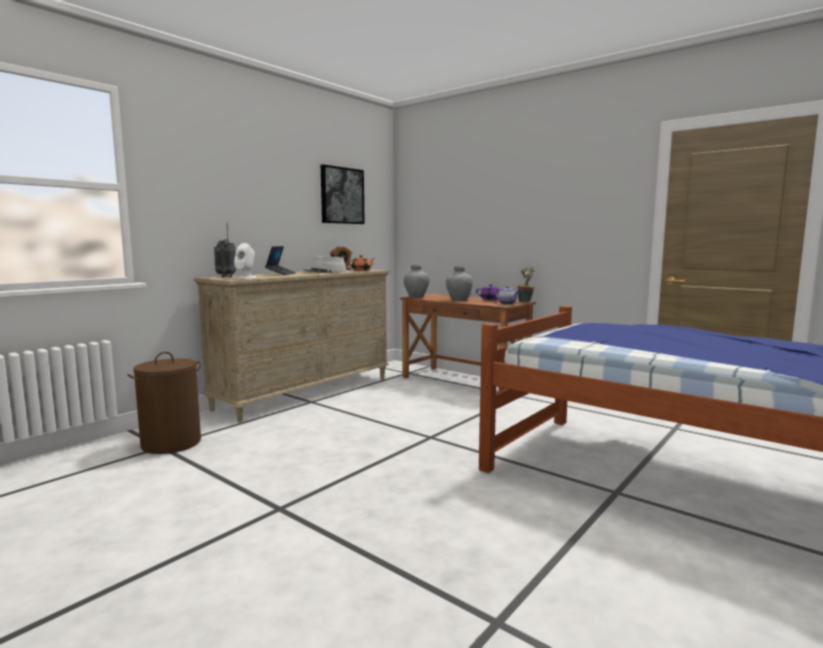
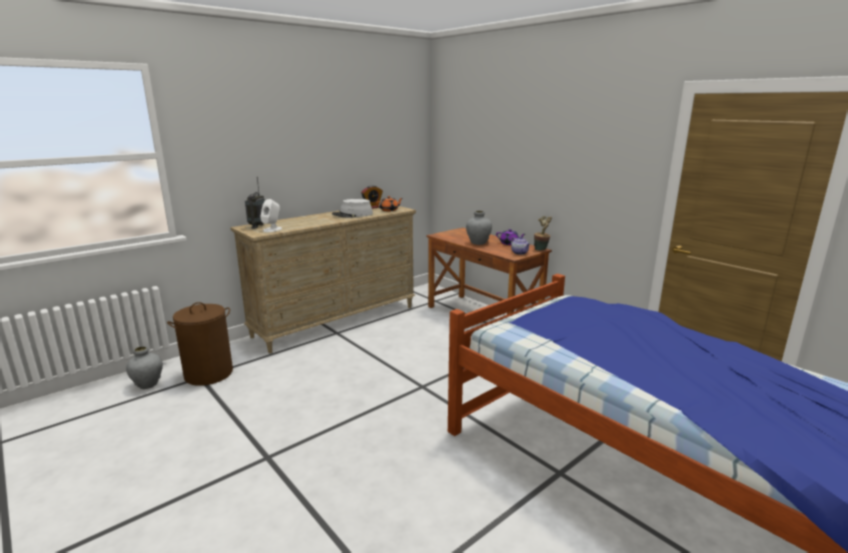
camera: 10 degrees right, 10 degrees up
(281, 274) = (310, 218): laptop -> none
(342, 195) = (374, 135): picture -> none
(416, 297) = (441, 235): grey vase -> grey vase (148, 384)

